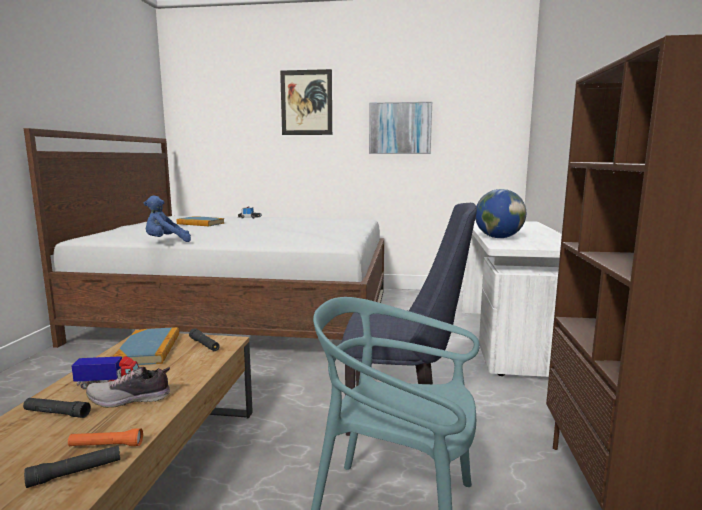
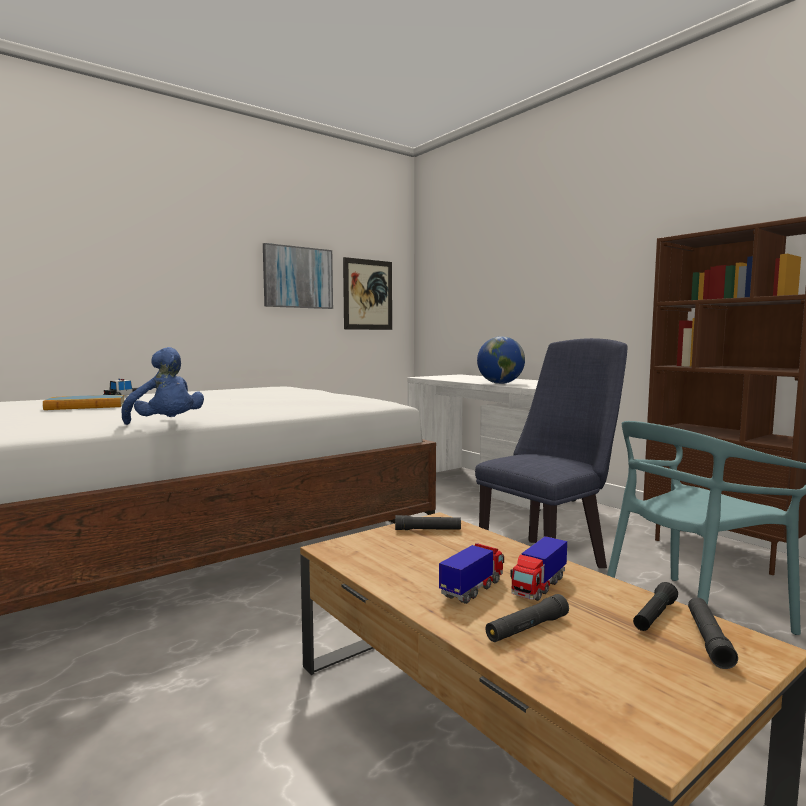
camera: 45 degrees left, 5 degrees down
(106, 445) = (654, 616): orange flashlight -> black flashlight
(130, 399) = (539, 586): shoe -> toy truck
(149, 350) = (390, 553): book -> none
(166, 242) = (166, 425): blue plush toy -> blue plush toy turned 75 degrees counterclockwise
(306, 102) = (178, 233): picture -> picture (368, 294)

